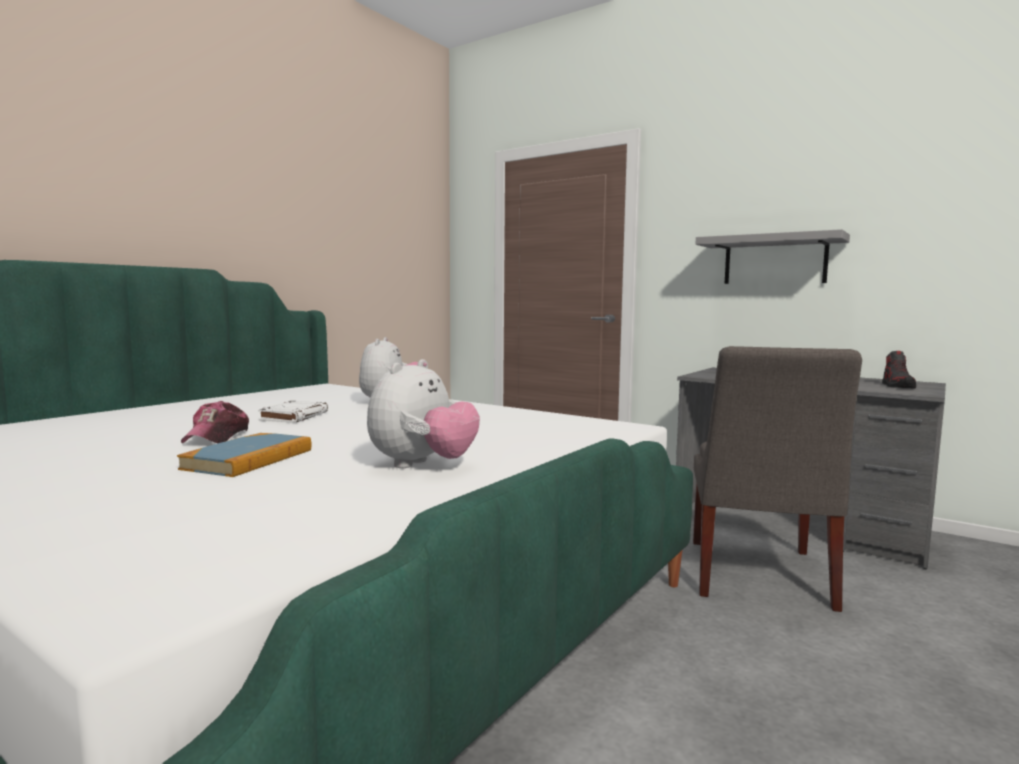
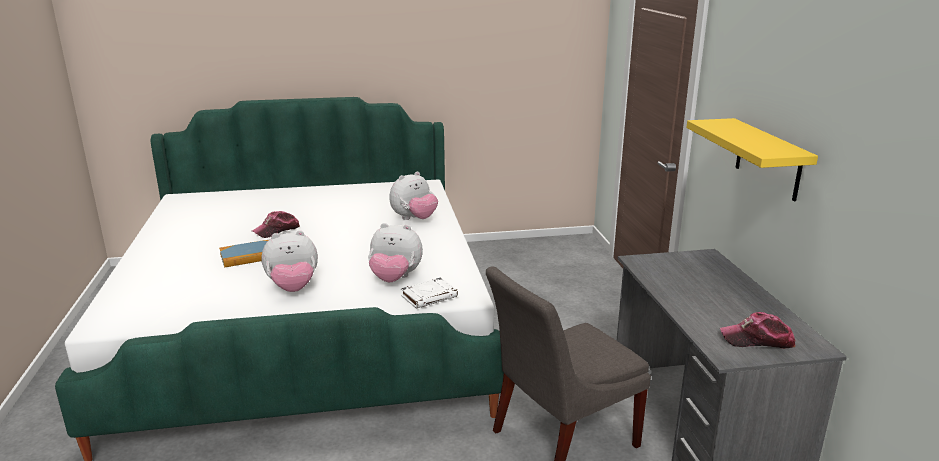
camera: 45 degrees right, 15 degrees up
(294, 416) = (339, 220): white book -> white book (429, 296)
(520, 433) = (395, 279): none -> plush toy
(774, 260) = (768, 159): grey shelf -> yellow shelf
(897, 386) = (757, 340): shoe -> cap

